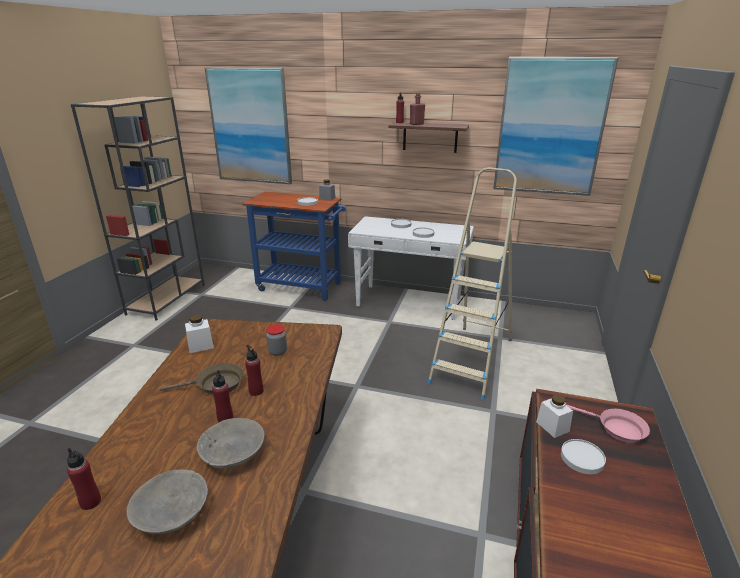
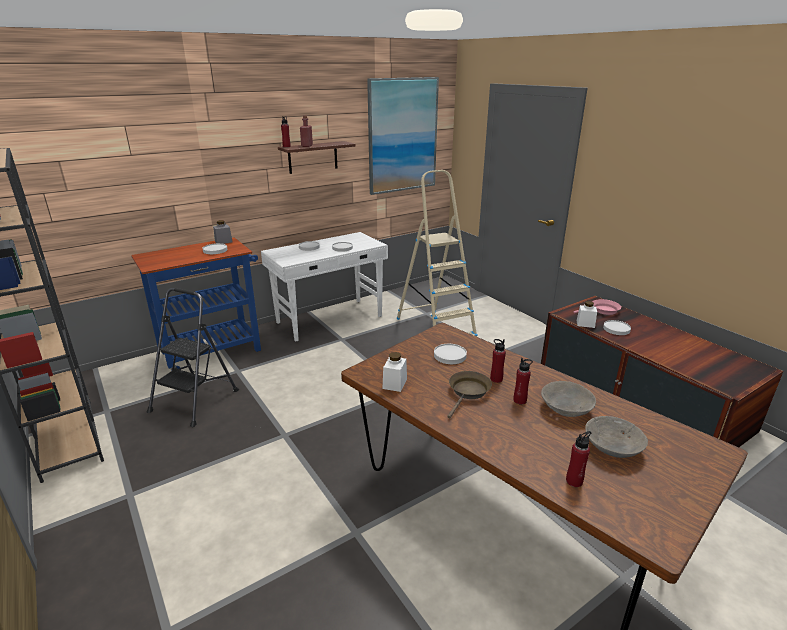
camera: 50 degrees left, 0 degrees up
(243, 312) = (196, 399): none -> black step ladder
(250, 126) = (94, 176): picture -> none
(277, 352) = (449, 355): jar -> white plate

